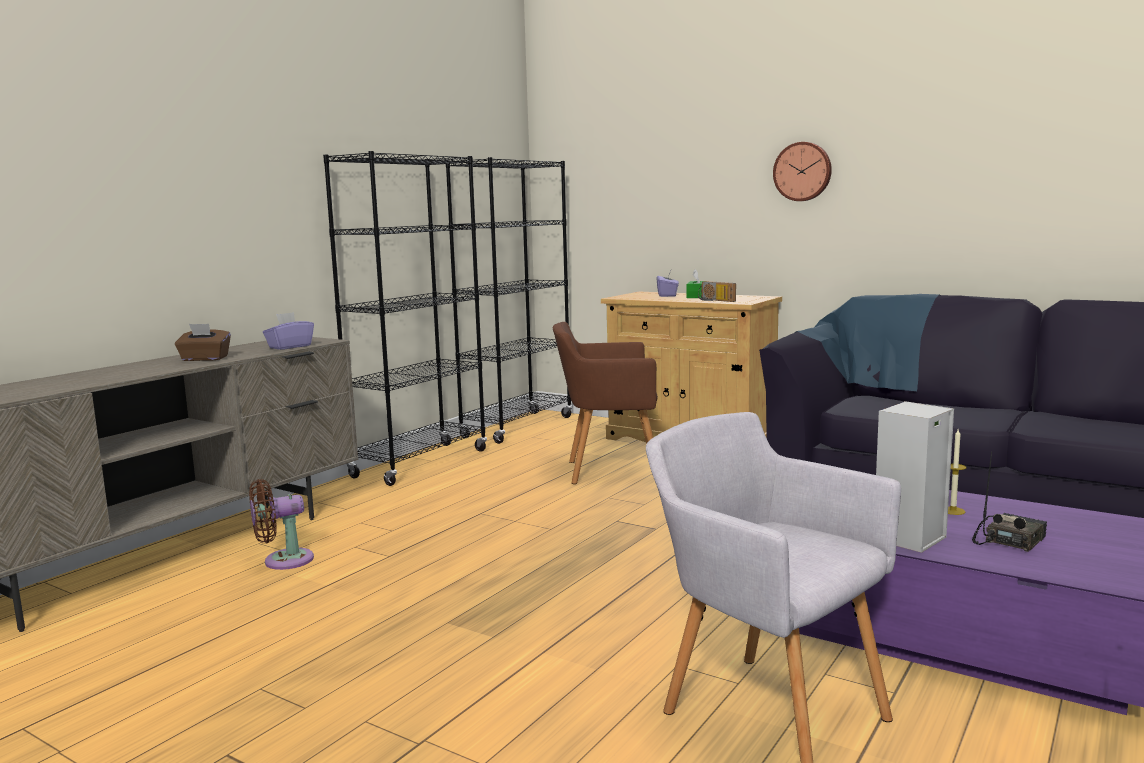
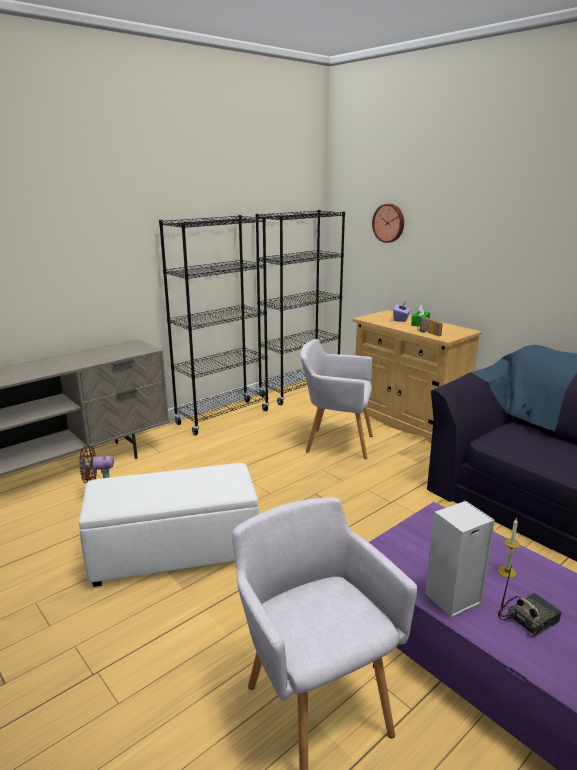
camera: 15 degrees right, 10 degrees up
(204, 359) = (64, 364): brown tissue box -> none
(289, 347) = (122, 354): purple tissue box -> none
(455, 604) = (176, 552): none -> white ottoman
(608, 470) = (335, 442): brown armchair -> grey armchair
(803, 171) = (508, 240): wall clock -> wall clock (389, 223)

